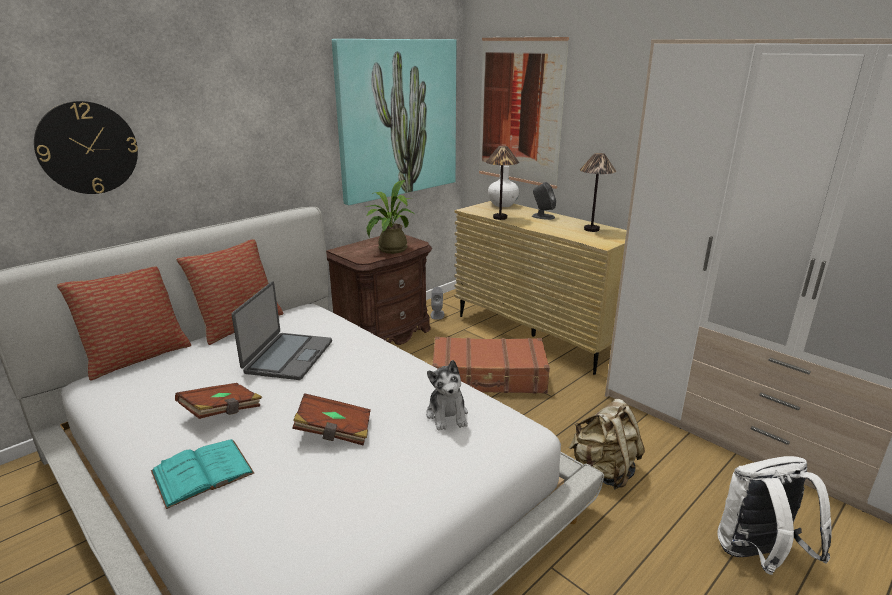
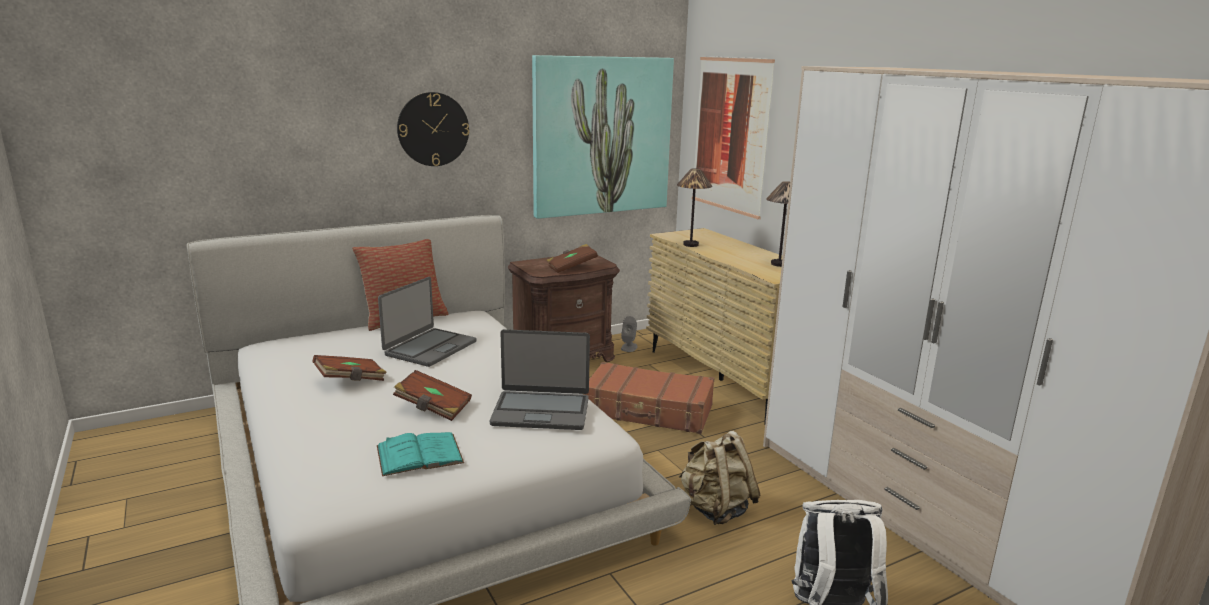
camera: 15 degrees right, 5 degrees down
(87, 148) = (293, 143): wall clock -> wall clock (433, 129)
(137, 357) = (306, 332): pillow -> none
(202, 472) = (312, 417): turquoise book -> turquoise book (419, 454)
(389, 250) = (571, 268): potted plant -> brown book
(447, 415) = (541, 411): plush toy -> laptop
(502, 205) = (706, 233): white vase -> none
(543, 216) = (738, 248): grey speaker -> none

